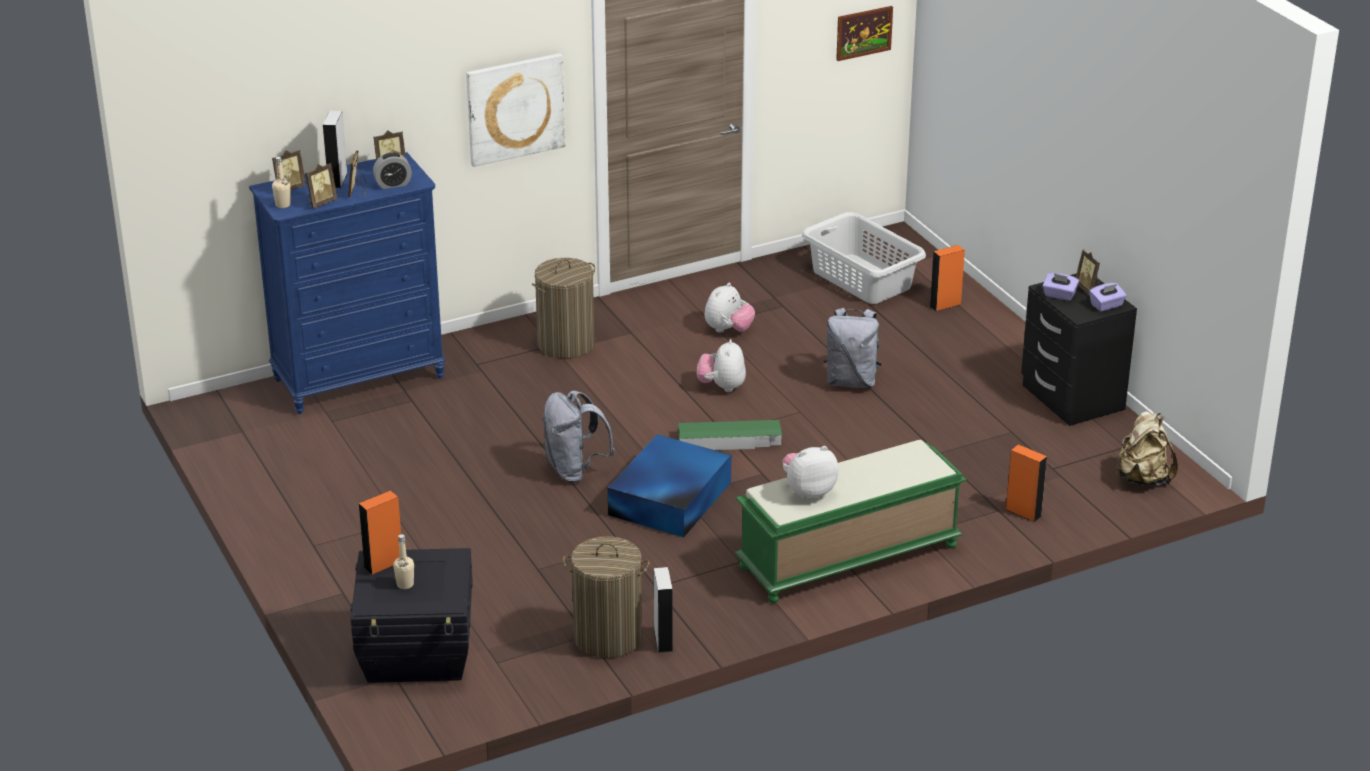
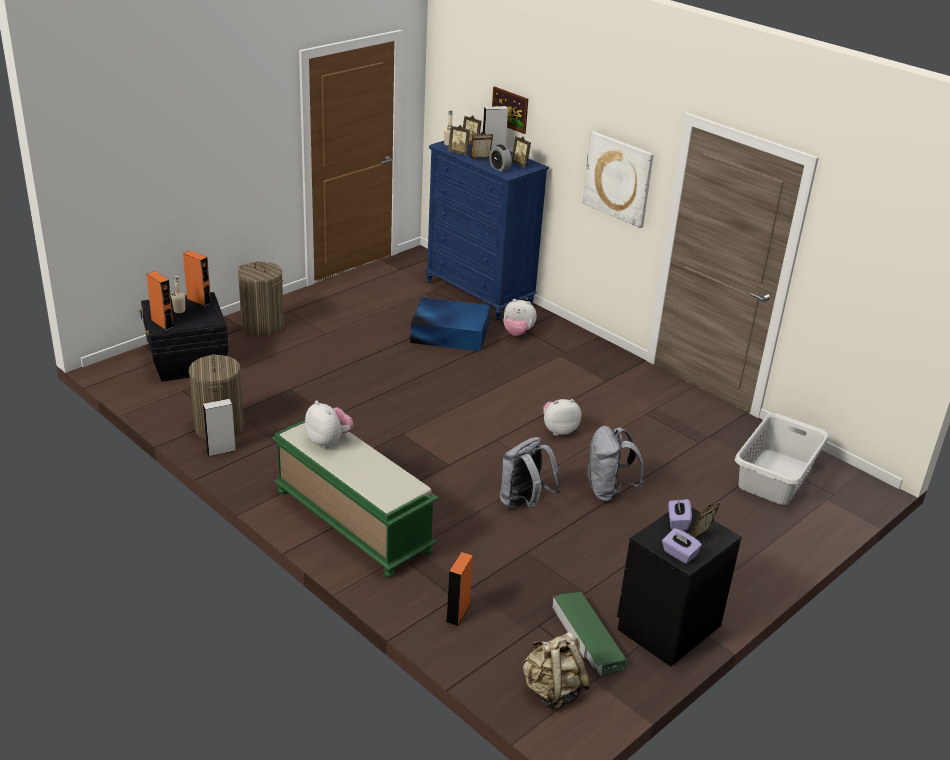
camera: 70 degrees right, 0 degrees up
(566, 344) = (572, 357): laundry basket -> laundry basket (263, 326)
(575, 470) = (413, 385): grey backpack -> grey backpack (524, 504)
(668, 499) = (395, 428): blue storage box -> blue storage box (449, 333)
(728, 330) = (642, 422): plush toy -> plush toy (517, 333)
(730, 441) = (485, 444): green storage box -> green storage box (587, 638)
(864, 33) = (899, 288): picture -> picture (510, 109)
(945, 305) = (771, 529): orange speaker -> orange speaker (162, 323)

